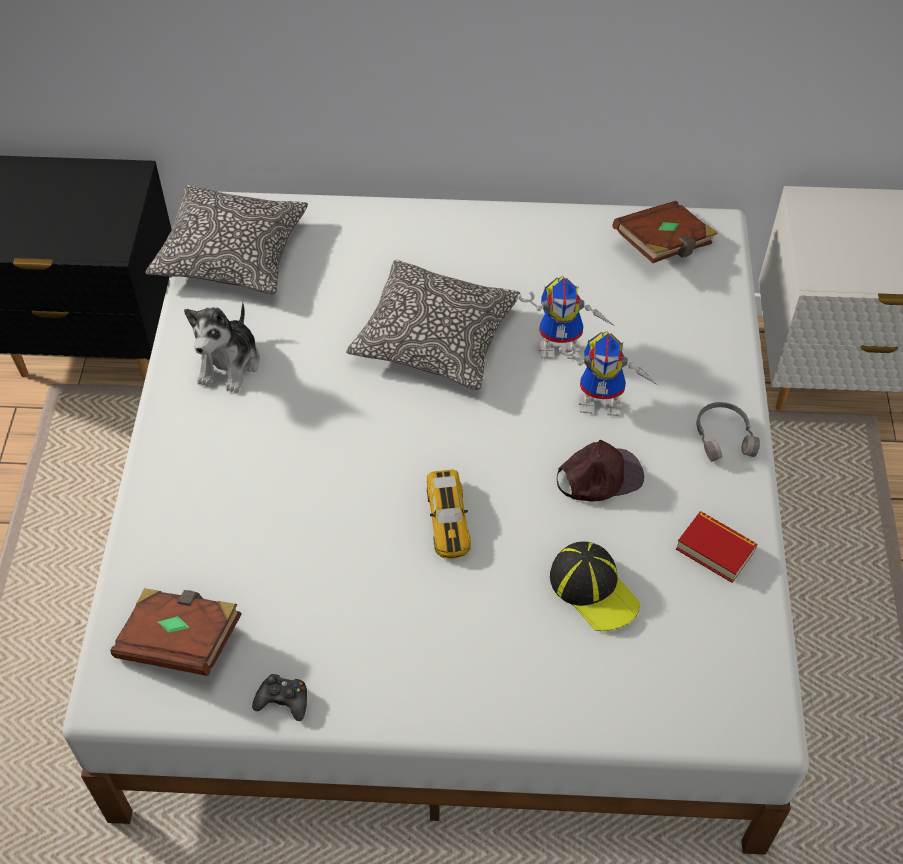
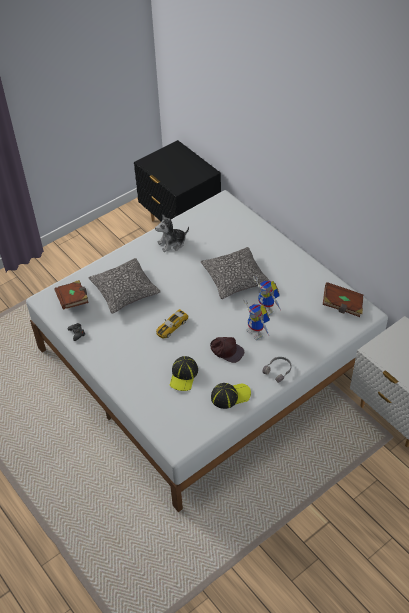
camera: 50 degrees right, 5 degrees down
(231, 253) = (212, 214): pillow -> pillow (125, 291)
(715, 550) = (230, 396): book -> cap

